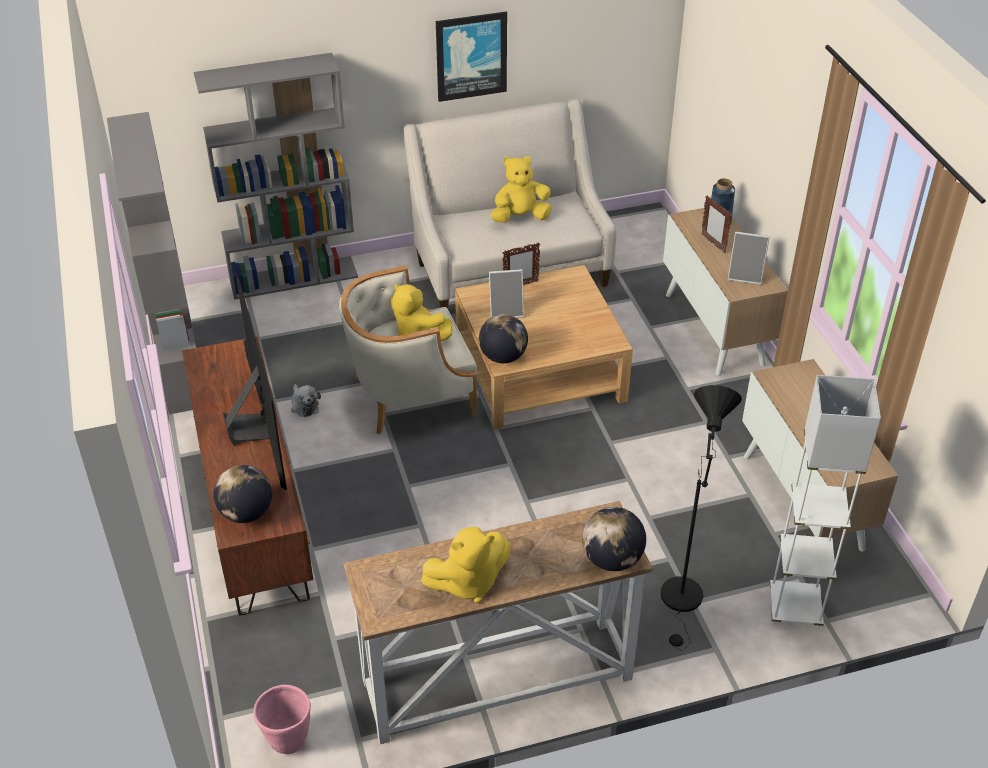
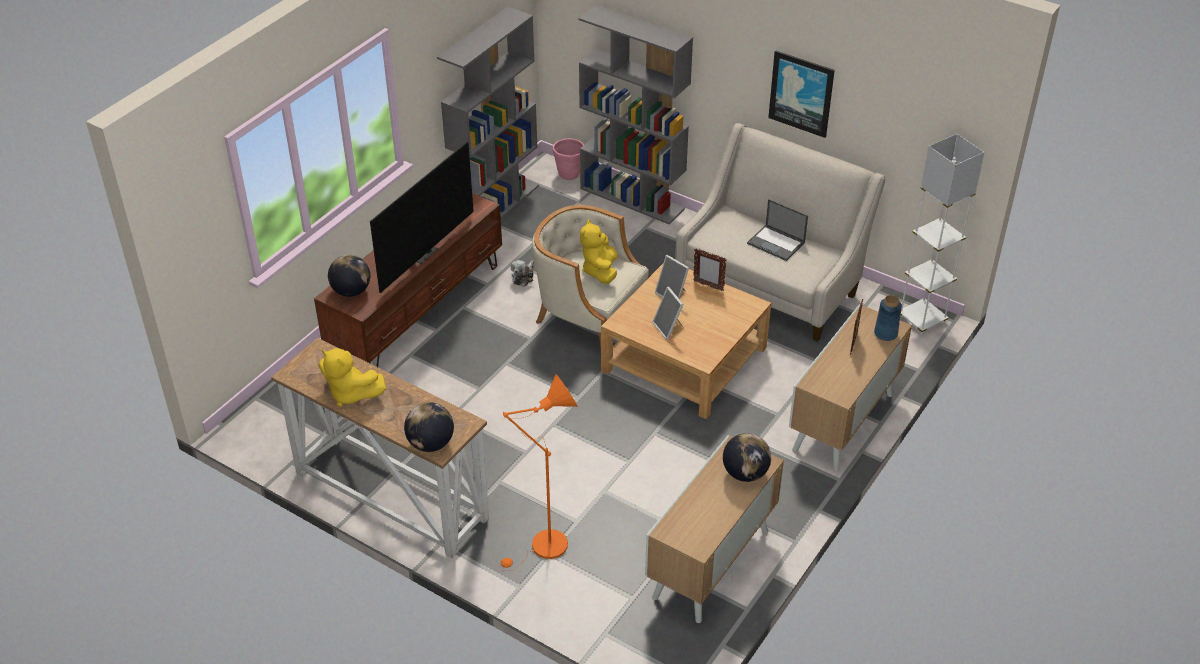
camera: 50 degrees right, 0 degrees up
(287, 740) = (264, 434): pink planter -> pink planter (569, 175)
(503, 357) = (624, 319): globe -> globe (745, 473)
(520, 217) = (776, 243): yellow plush toy -> laptop
(682, 602) = (544, 548): black floor lamp -> orange floor lamp
(745, 275) = (837, 379): picture frame -> picture frame (669, 328)
(794, 608) = (599, 610): white floor lamp -> white floor lamp (922, 319)

